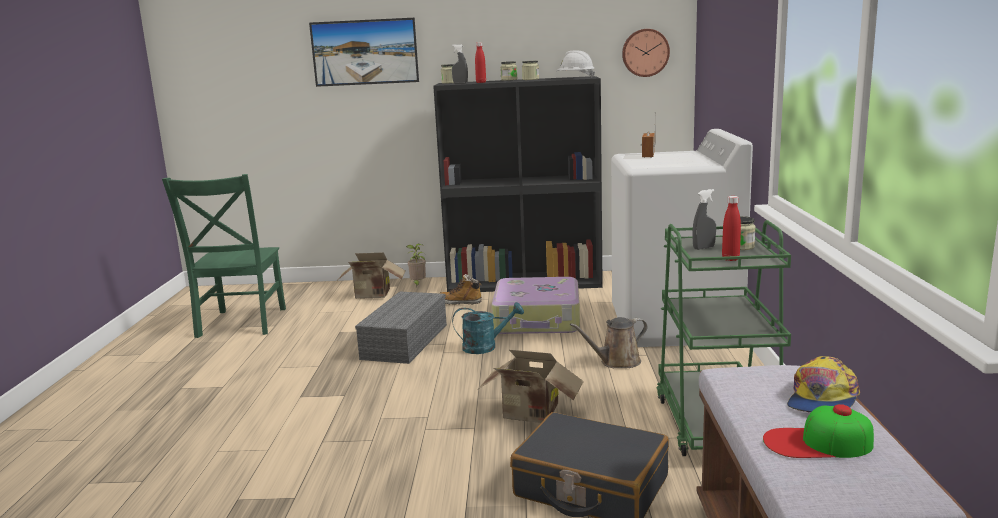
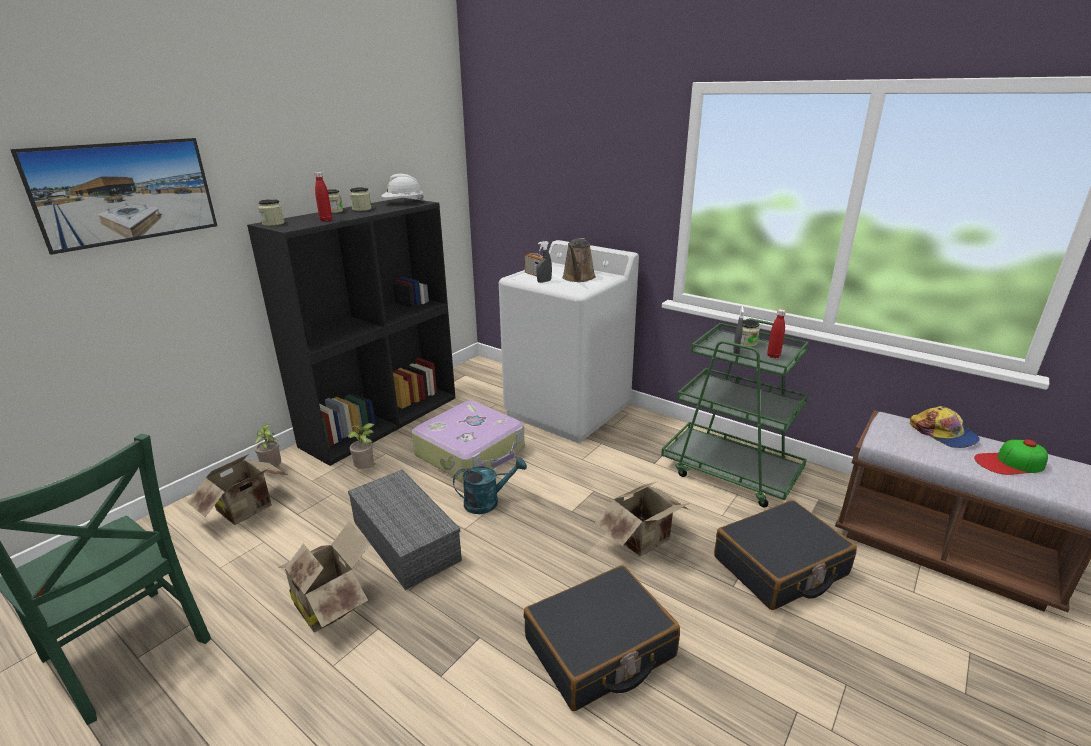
camera: 55 degrees left, 10 degrees up
(324, 347) = (331, 603): none -> cardboard box
(378, 436) = (600, 649): none -> black suitcase
(460, 83) = (300, 224): grey spray bottle -> grey spray bottle (544, 281)
(460, 302) = (366, 469): boot -> potted plant
(486, 347) = (488, 502): turquoise watering can -> turquoise watering can turned 45 degrees clockwise
(616, 362) = (598, 460): brown watering can -> brown watering can (578, 278)
(645, 52) = (434, 170): wall clock -> none
(817, 443) = (1010, 463): cap -> cap turned 45 degrees clockwise

